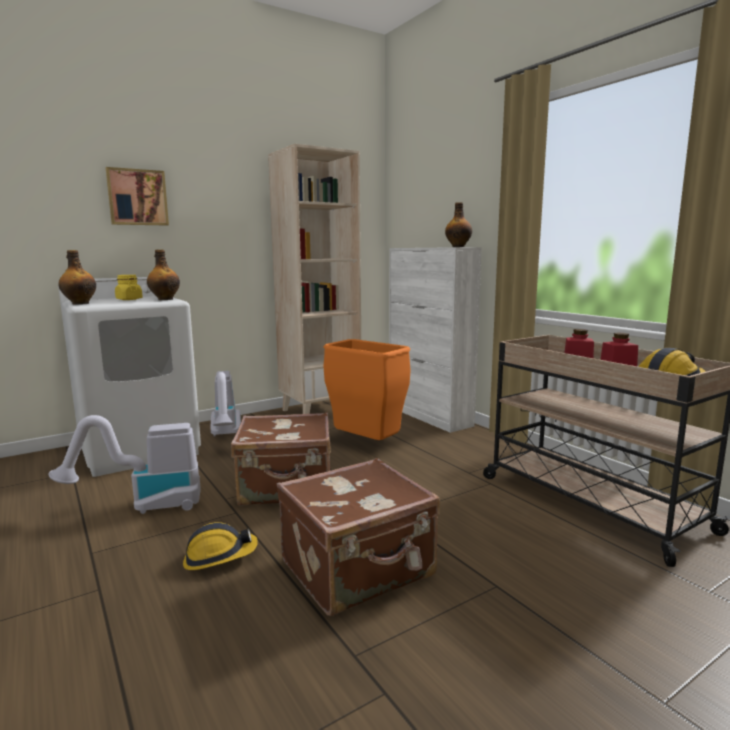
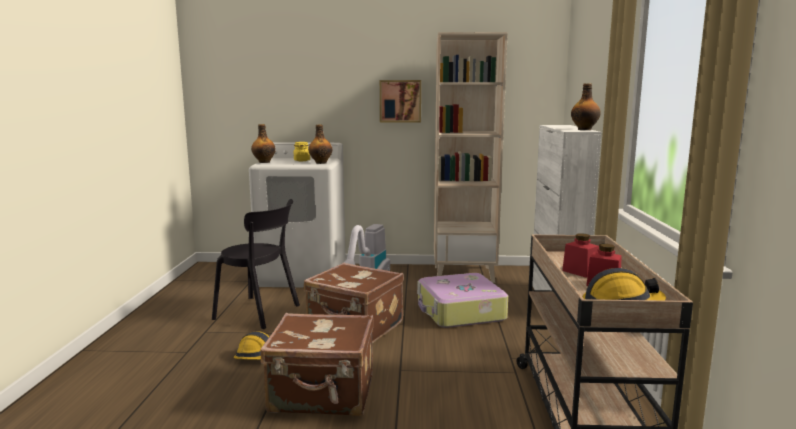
camera: 35 degrees right, 0 degrees up
(137, 197) = (327, 81): picture -> picture (400, 101)
(143, 506) = (260, 313): vacuum cleaner -> black chair
(367, 445) = (460, 312): orange trash can -> suitcase

